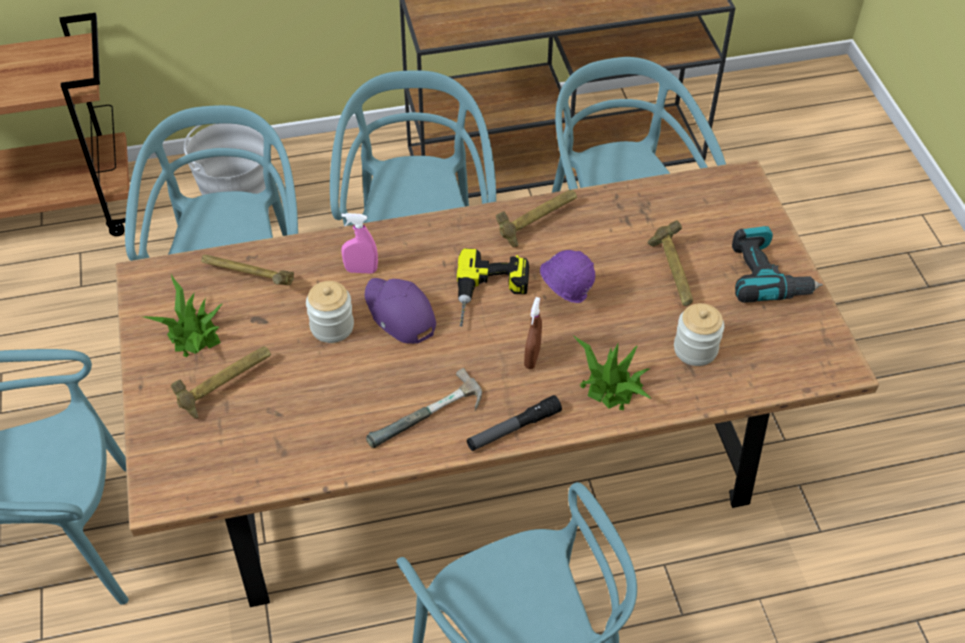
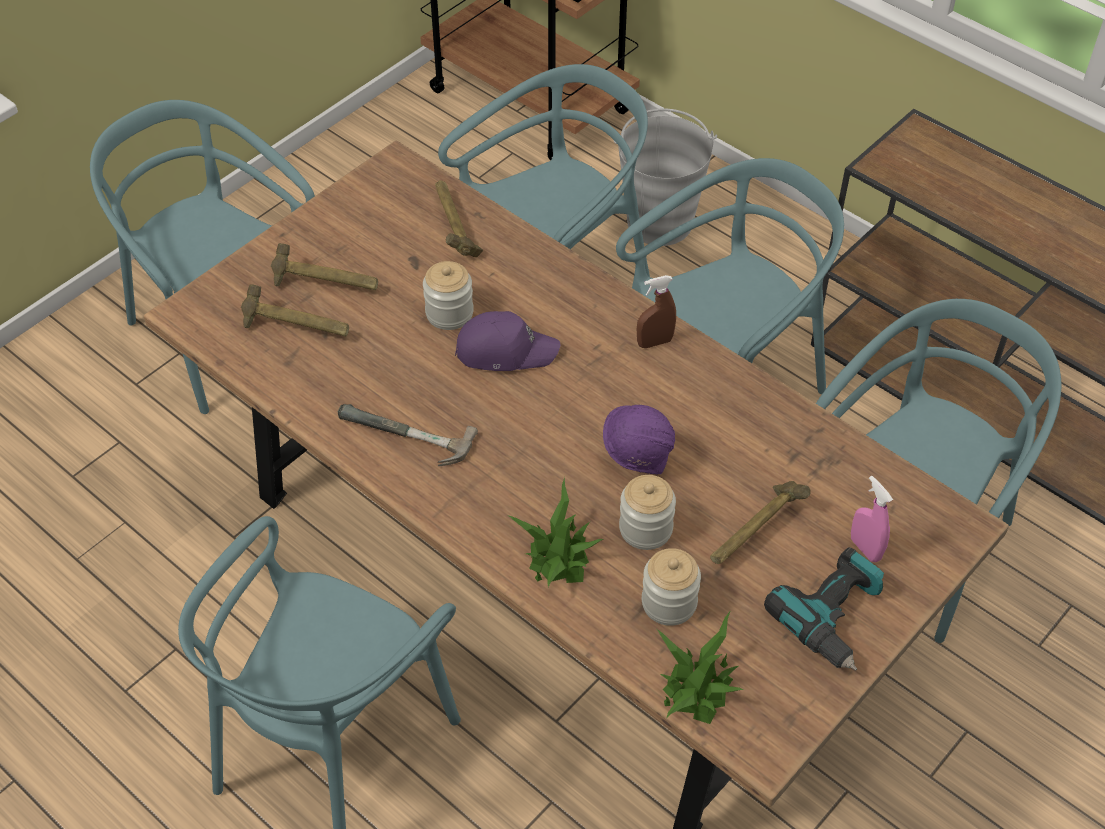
camera: 55 degrees right, 0 degrees up
(193, 332) = (364, 230): potted plant -> potted plant (698, 687)
(361, 270) = (533, 294): pink spray bottle -> pink spray bottle (865, 549)
(399, 314) = (505, 350): purple cap -> purple cap turned 75 degrees clockwise
(490, 296) = (588, 402): power drill -> none
(513, 429) = (443, 507): flashlight -> none
(532, 358) = (539, 475): brown spray bottle -> brown spray bottle (654, 342)
(538, 223) = (717, 387): hammer -> hammer (296, 329)
(625, 327) = (645, 529): none -> jar

